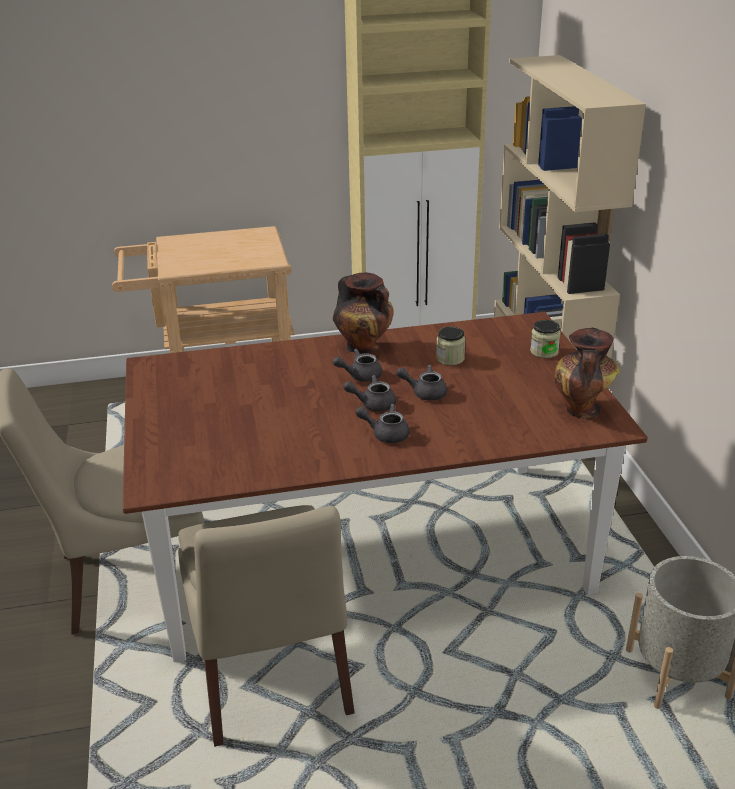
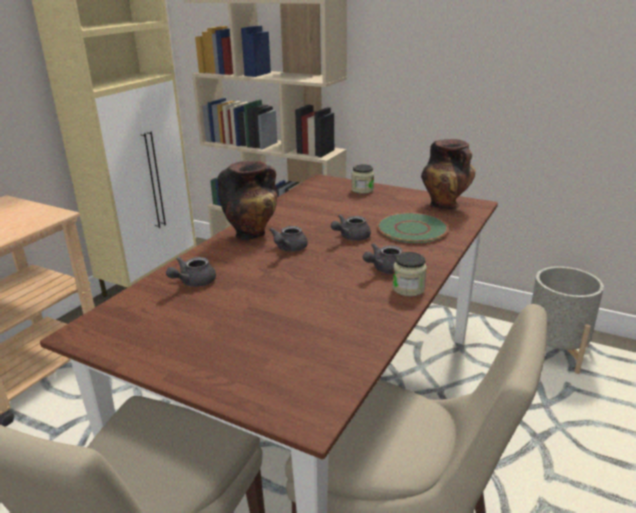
camera: 50 degrees left, 5 degrees down
(373, 404) = (336, 259): grey teapot -> grey teapot (193, 282)
(450, 358) = (321, 215): jar -> jar (408, 288)
(489, 415) = (412, 229): none -> green plate

